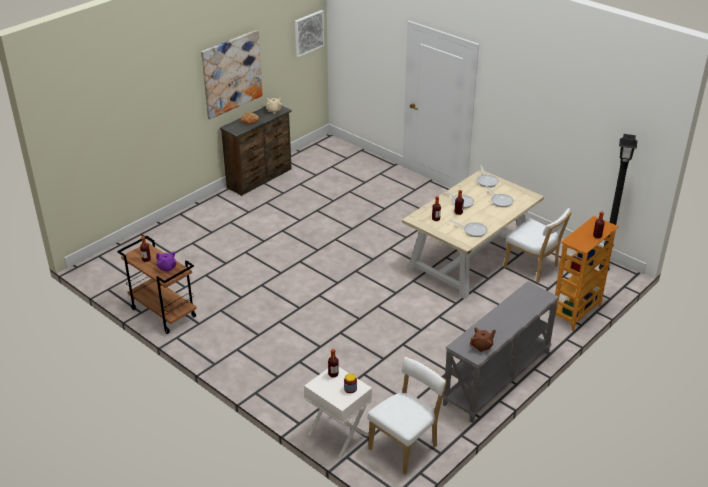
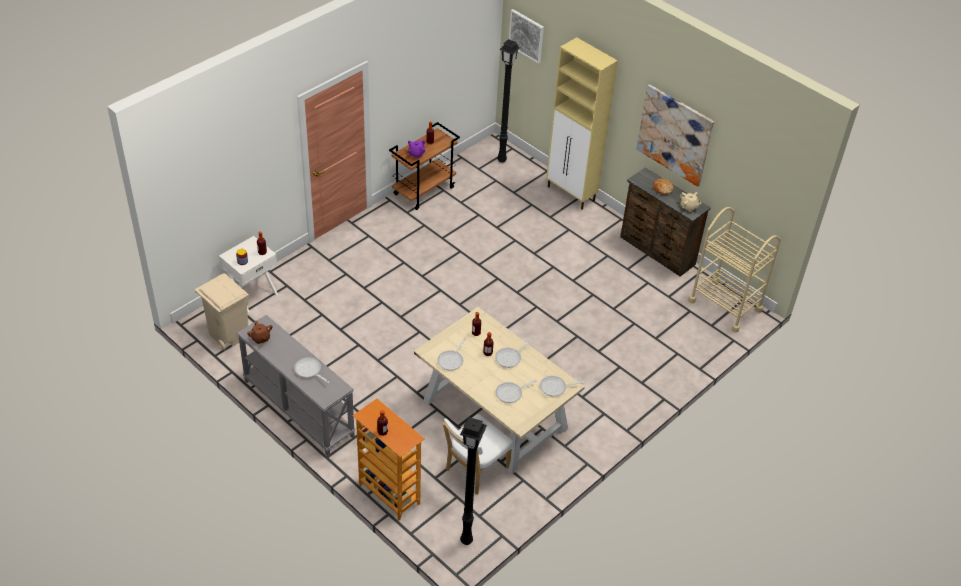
camera: 90 degrees right, 10 degrees up
(118, 261) = (502, 160): none -> black floor lamp
(178, 220) = (571, 194): none -> beige cabinet
(308, 33) = (778, 186): picture -> picture (526, 35)
(323, 151) = (725, 305): none -> beige cart
(405, 446) = (228, 334): white chair -> beige trash can
(515, 309) = (309, 371): none -> frying pan

